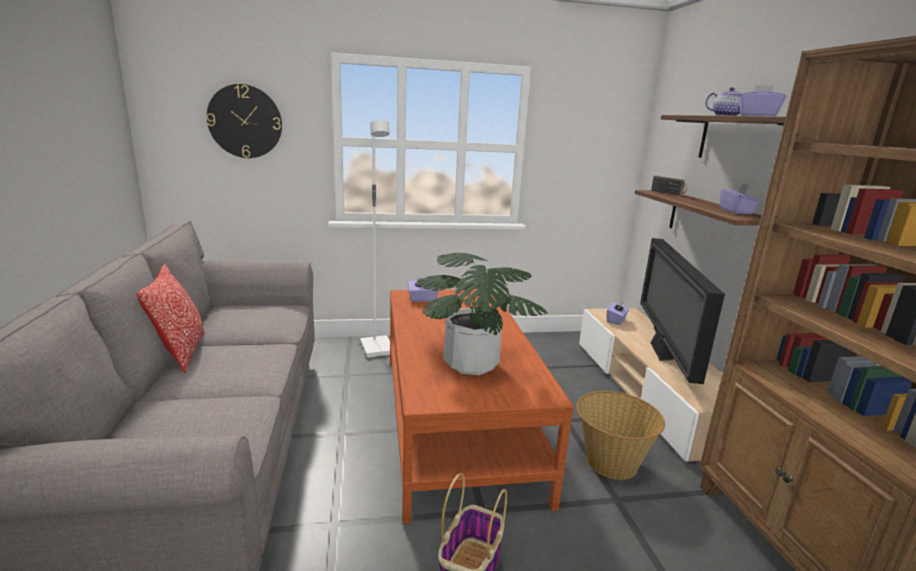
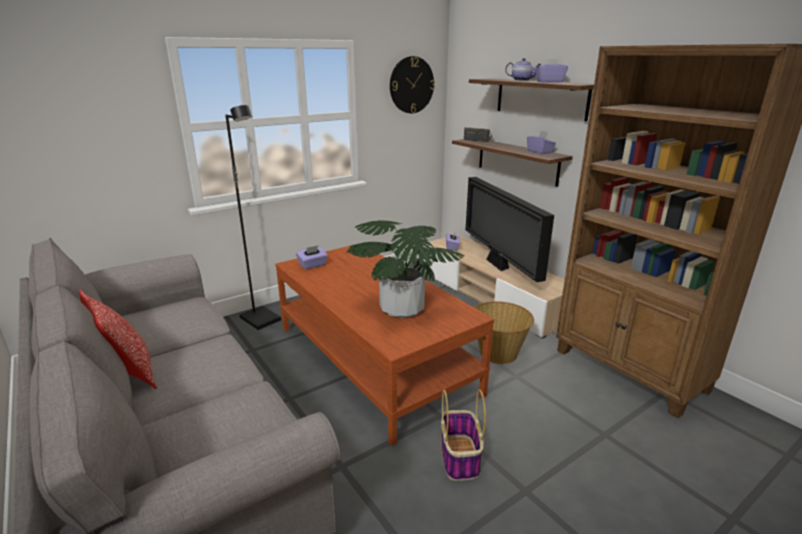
camera: 25 degrees left, 5 degrees up
(245, 121) = (79, 118): wall clock -> wall clock (411, 85)
(378, 348) = (261, 319): white floor lamp -> black floor lamp

